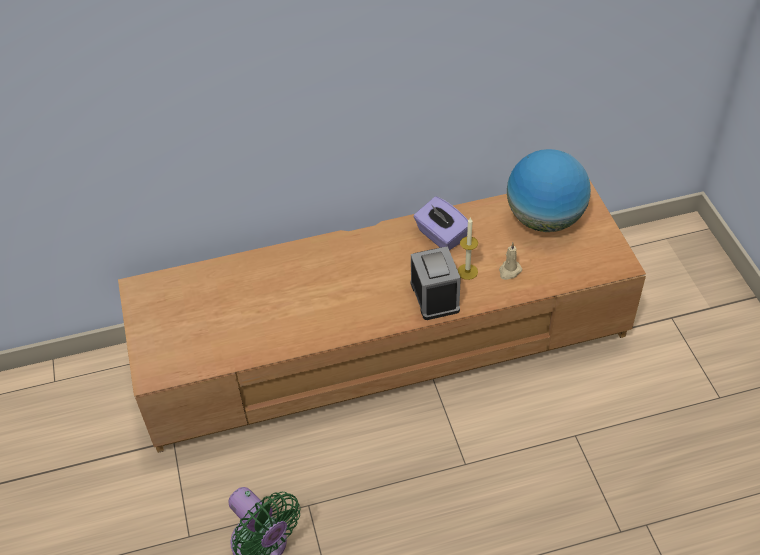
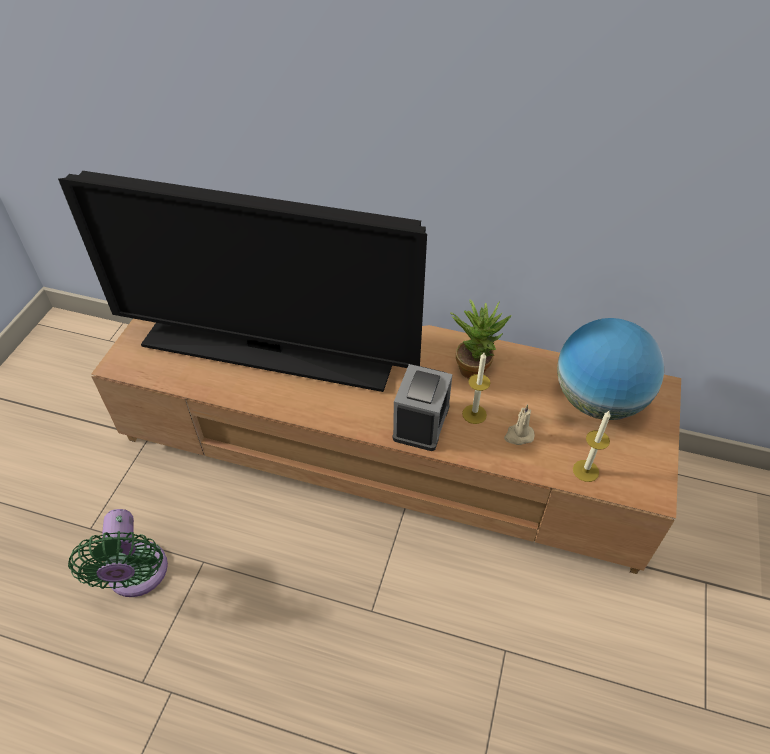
camera: 30 degrees right, 0 degrees up
(272, 304) = (268, 353): none -> television
(441, 236) = (475, 366): purple tissue box -> potted plant
(570, 272) = (585, 470): none -> candle

